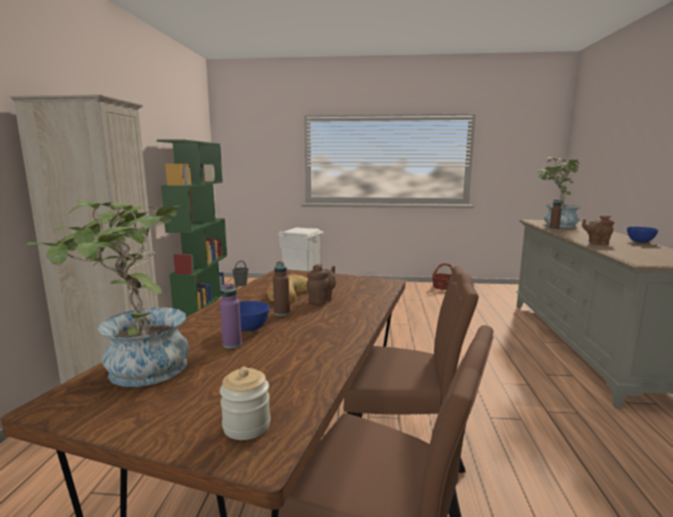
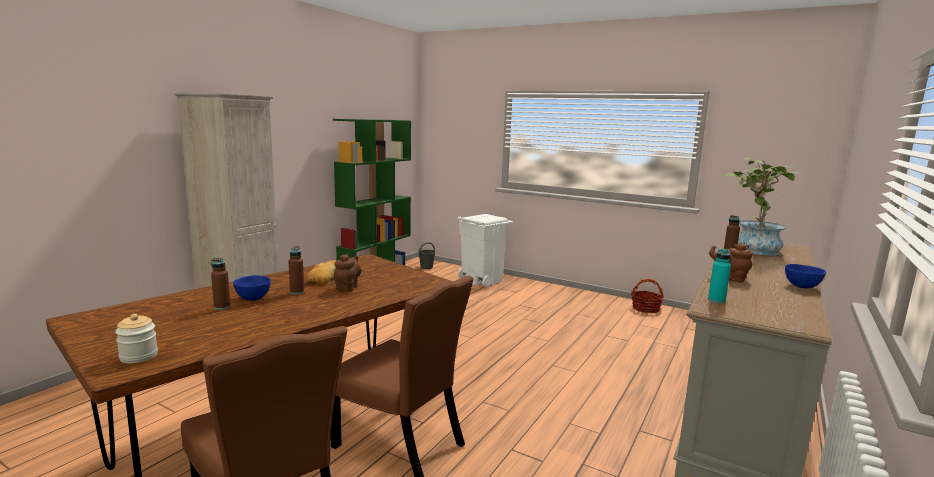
camera: 25 degrees right, 0 degrees up
(135, 371) = (141, 311): potted plant -> none
(232, 344) = (222, 307): purple bottle -> brown bottle
(321, 300) = (347, 287): brown teapot -> brown teapot turned 45 degrees counterclockwise
(629, 257) = (716, 301): none -> turquoise bottle

